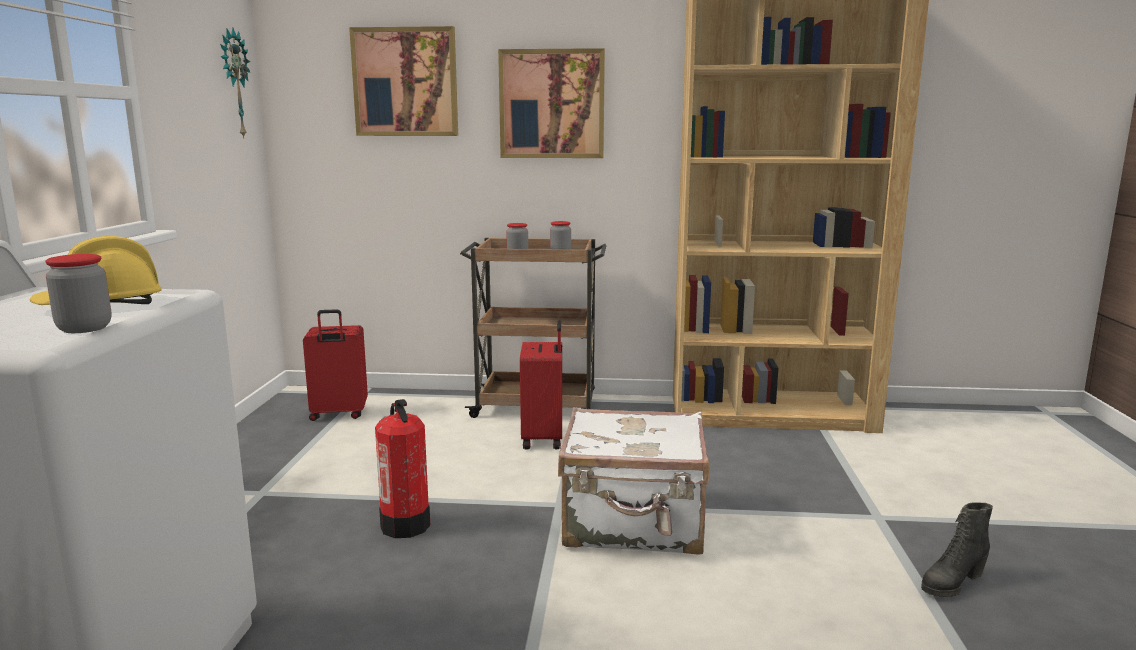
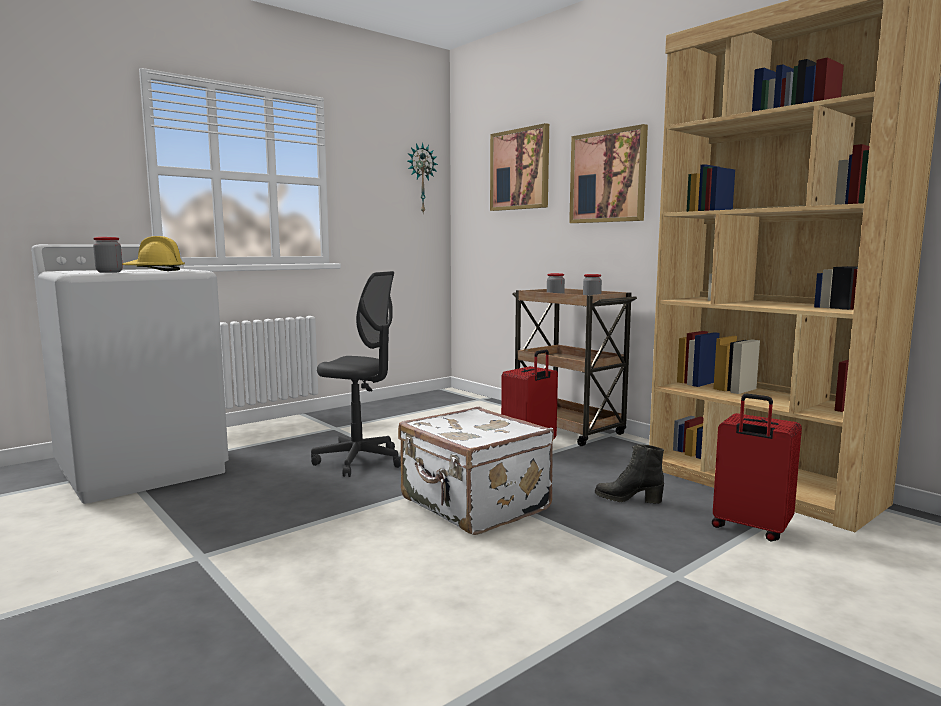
camera: 45 degrees right, 5 degrees down
(338, 414) = (444, 406): red suitcase -> red suitcase (750, 528)
(405, 525) = (359, 461): fire extinguisher -> grey office chair
(951, 583) = (623, 638): black boot -> black boot (628, 499)

